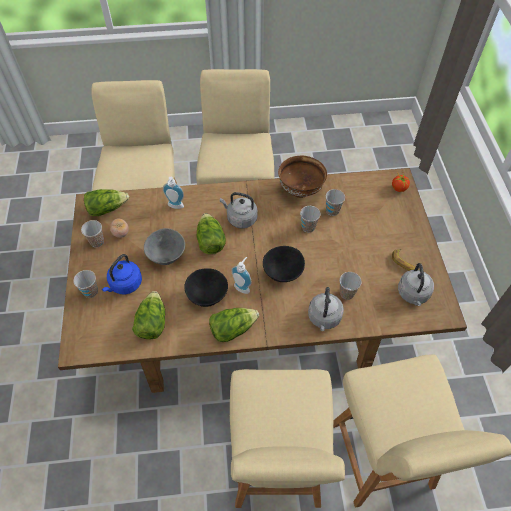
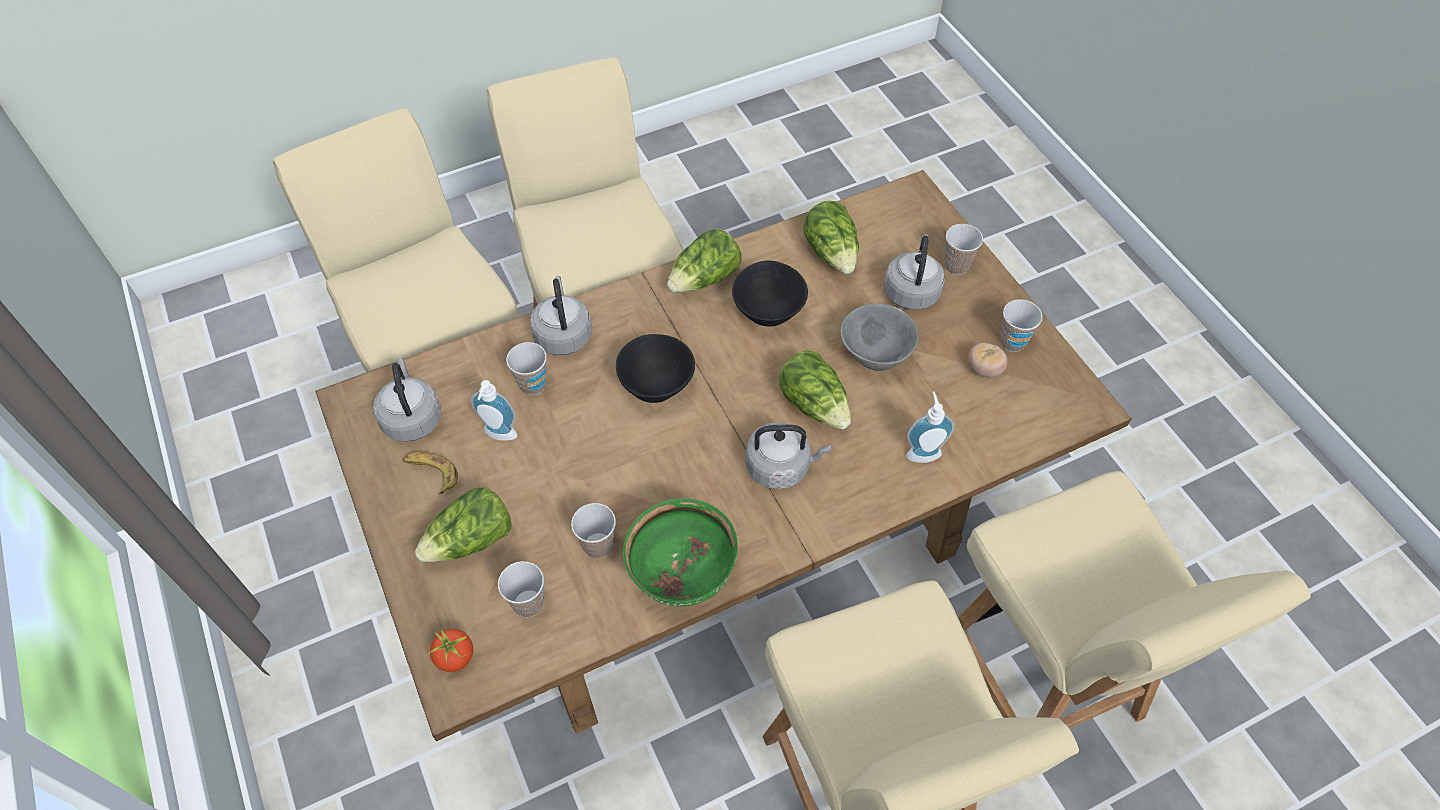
camera: 160 degrees right, 0 degrees up
(107, 208) = (1047, 407): lettuce -> lettuce (471, 540)
(125, 284) = (911, 290): blue kettle -> grey kettle
(243, 286) = (717, 344): soap dispenser -> soap dispenser (499, 436)
(300, 190) = (683, 576): brown bowl -> green bowl
(308, 227) = (638, 490): cup -> cup (528, 603)

